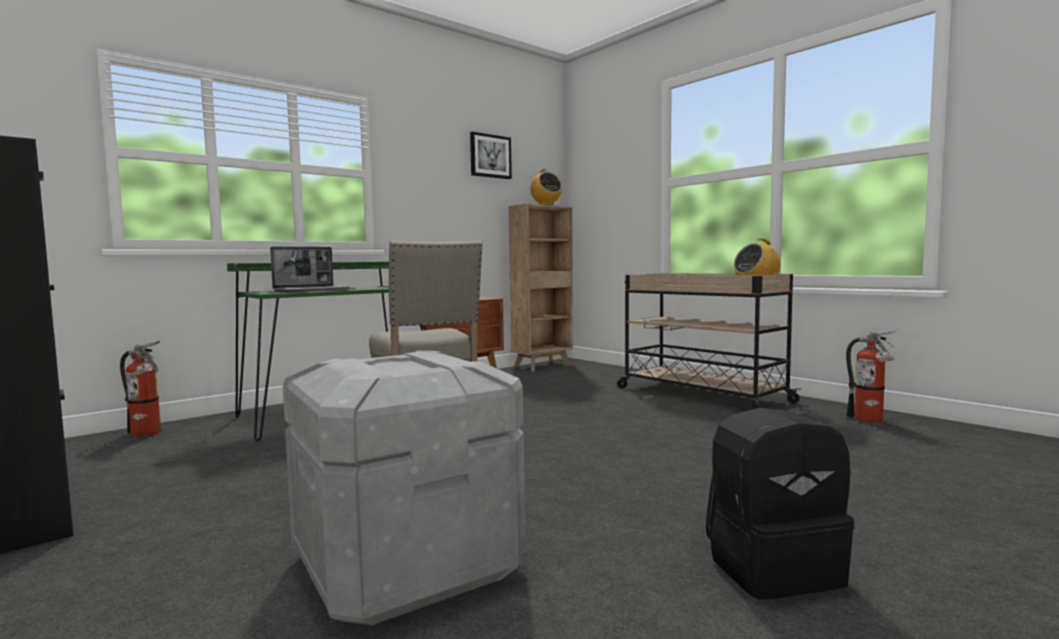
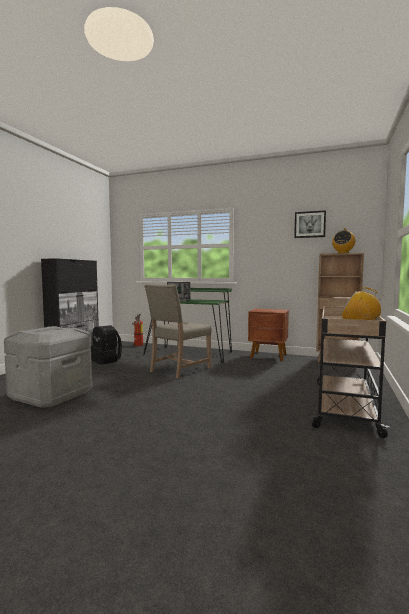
camera: 60 degrees right, 0 degrees up
(772, 567) = (61, 449): black backpack -> black backpack (106, 360)
(871, 421) = (376, 473): fire extinguisher -> none

